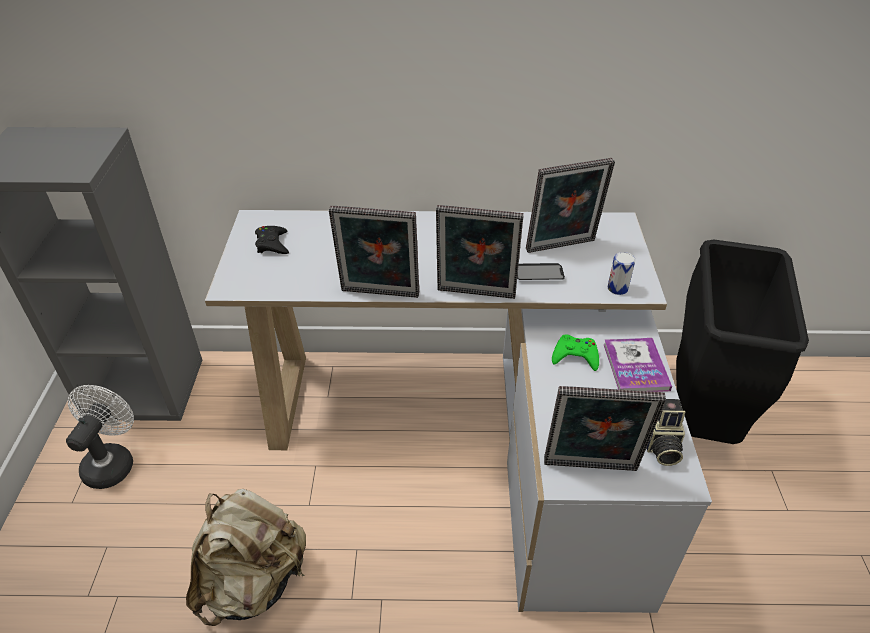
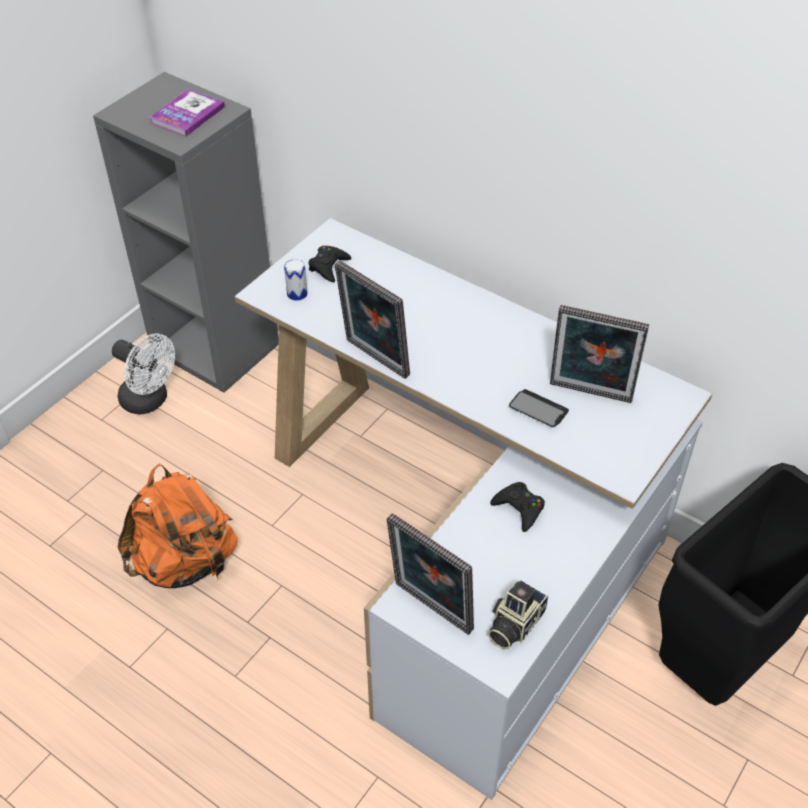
camera: 35 degrees right, 5 degrees up
(112, 461) = (150, 401): white fan -> white fan turned 75 degrees clockwise
(253, 582) = (185, 562): beige backpack -> orange backpack
(475, 295) = (457, 402): picture frame -> none
(575, 356) = (519, 508): green game controller -> black game controller
(617, 288) = (600, 463): can -> can (297, 294)
(635, 367) = (566, 549): book -> book (187, 114)

